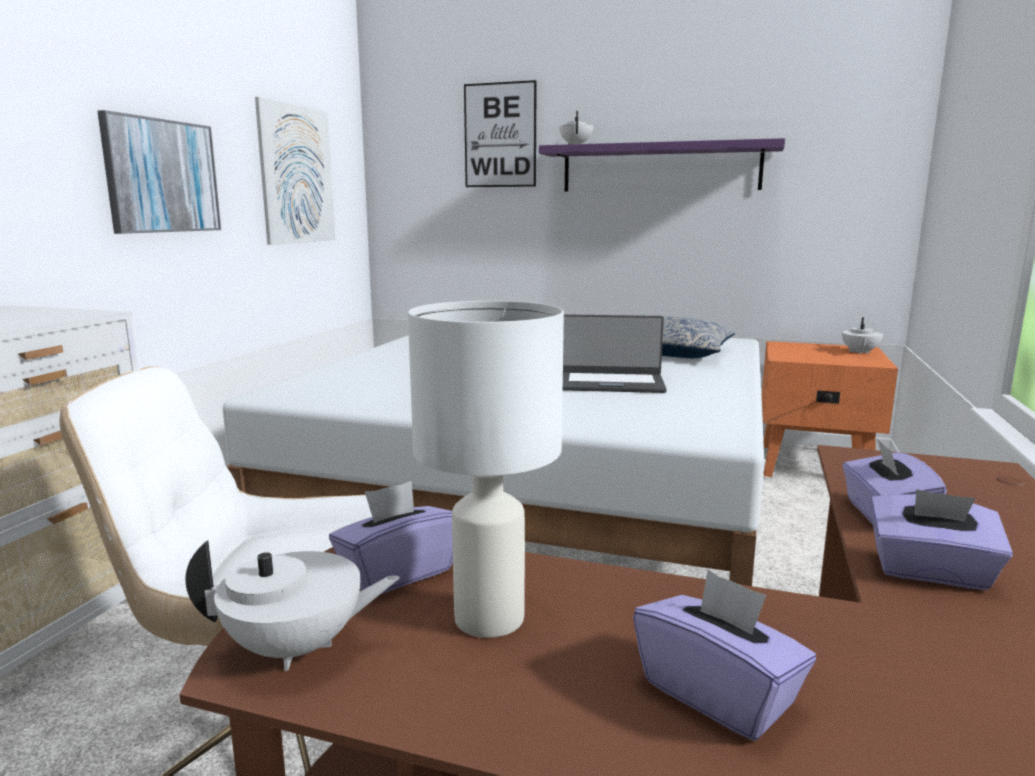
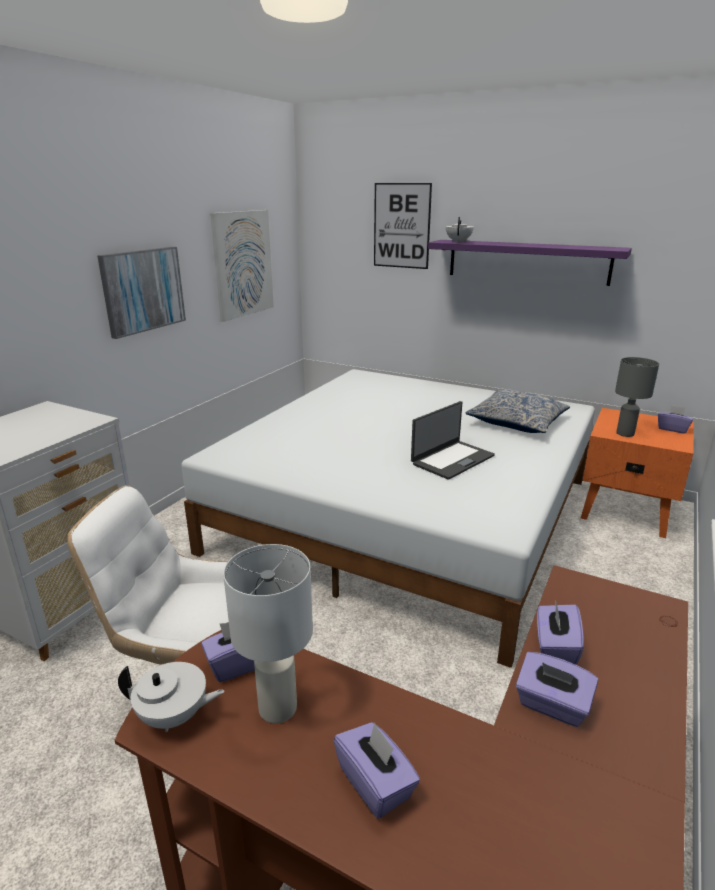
camera: 10 degrees right, 10 degrees up
(610, 383) = (452, 459): laptop -> laptop turned 60 degrees counterclockwise
(808, 357) = (625, 433): none -> grey table lamp
(859, 352) = (672, 429): white teapot -> purple tissue box

